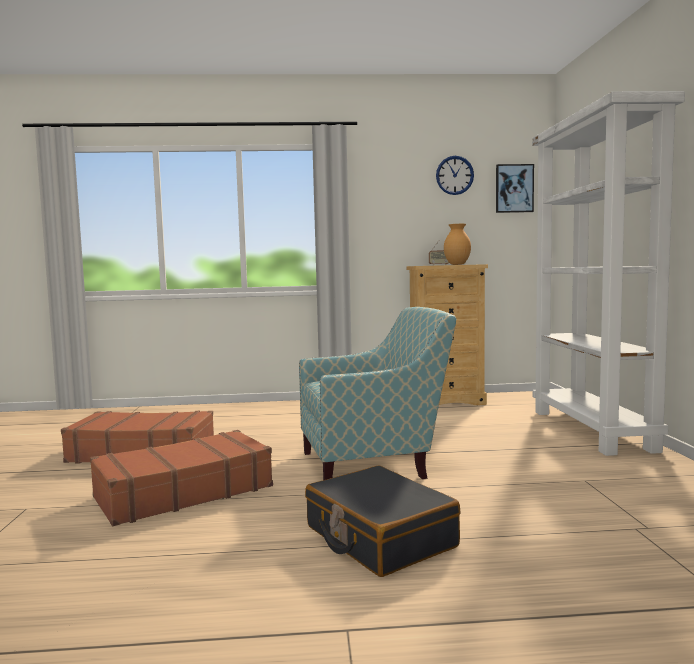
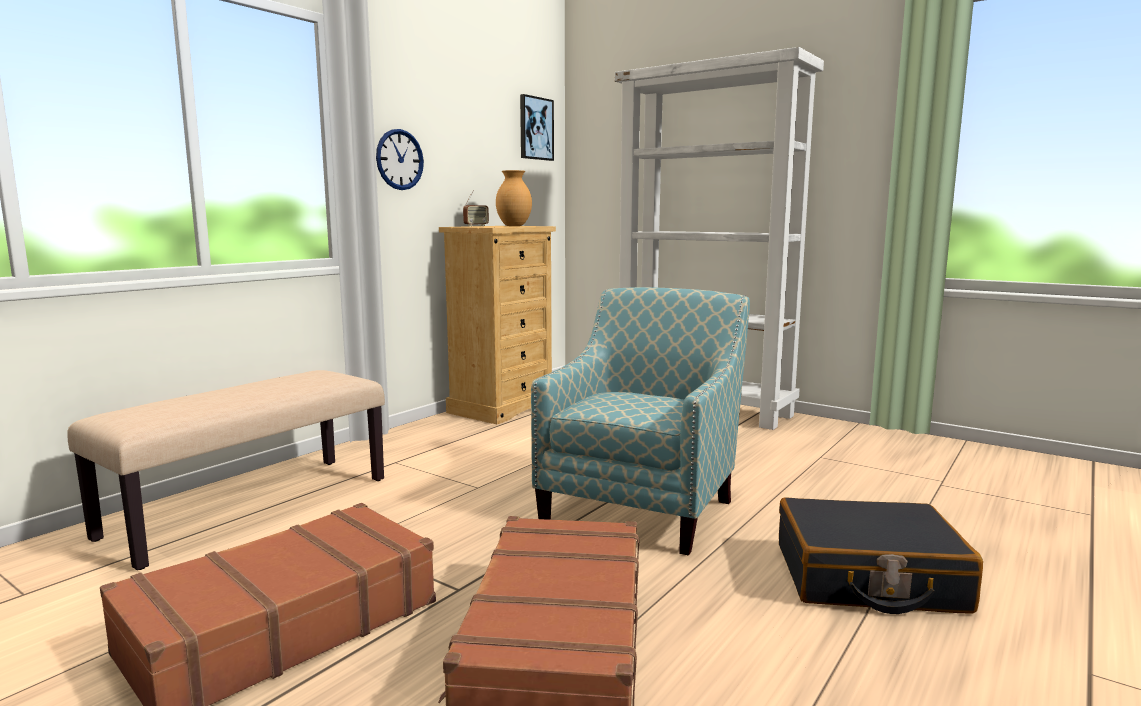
camera: 50 degrees left, 5 degrees up
(230, 413) = (251, 506): none -> beige bench
(454, 175) = (482, 101): wall clock -> wall clock (399, 159)

